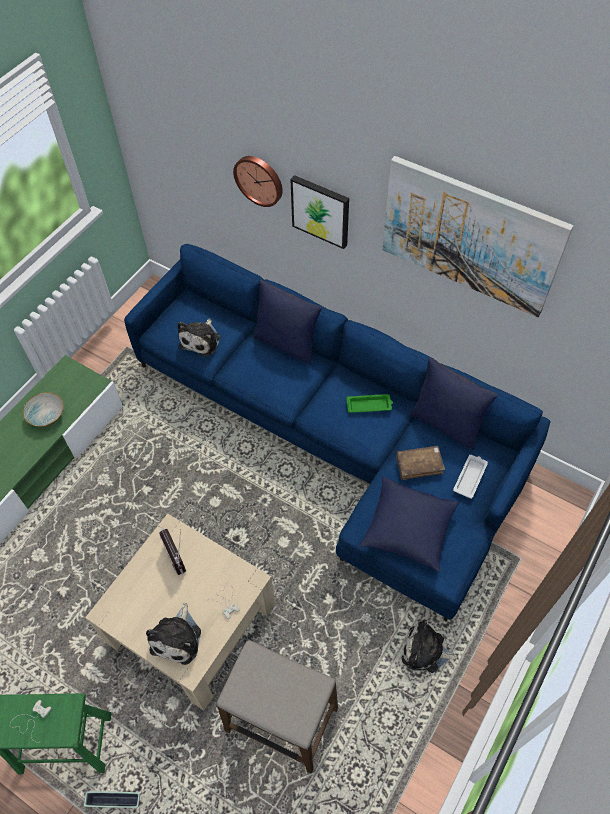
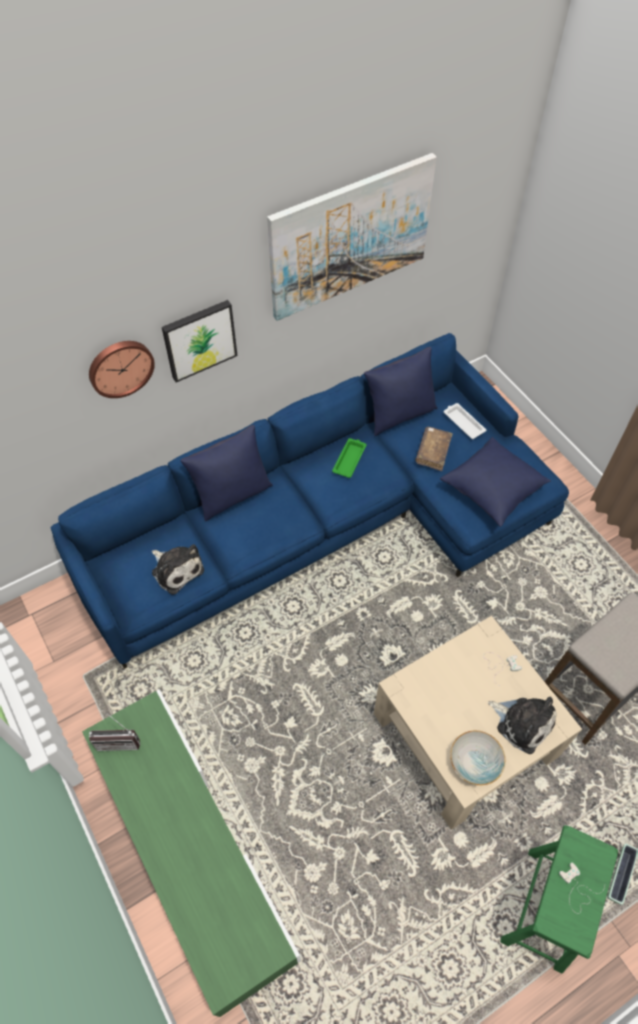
camera: 65 degrees left, 0 degrees up
(46, 415) = (160, 781): bowl -> bowl (474, 762)
(179, 556) = (434, 688): radio -> radio (119, 740)
(426, 651) = (570, 551): plush toy -> none

